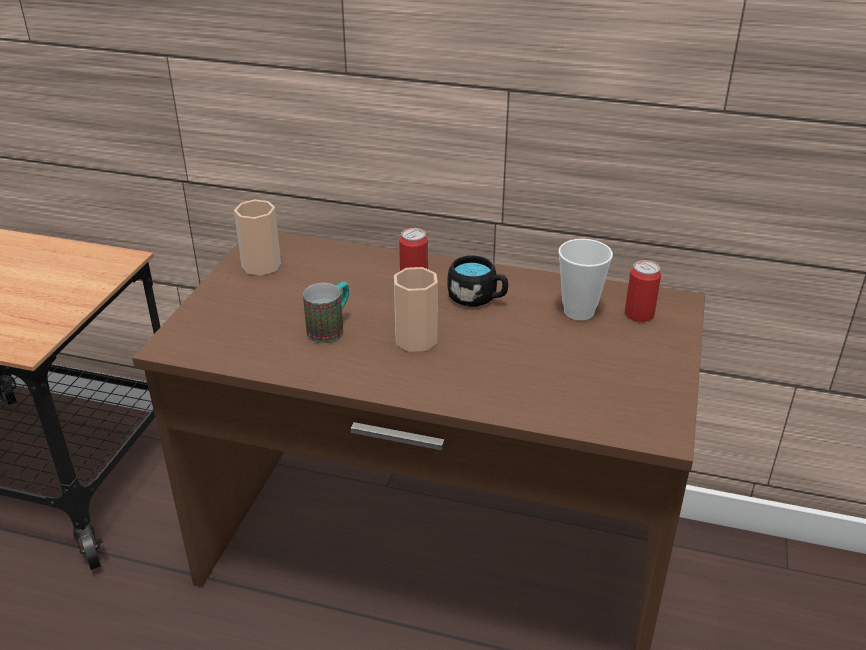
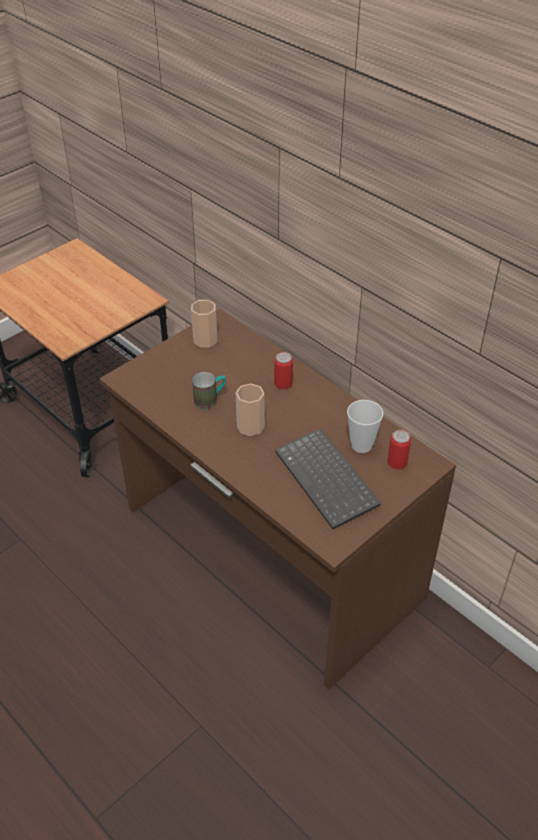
camera: 30 degrees right, 10 degrees up
(478, 298) = (309, 412): black mug -> none
(578, 362) = (328, 479): none -> keyboard

